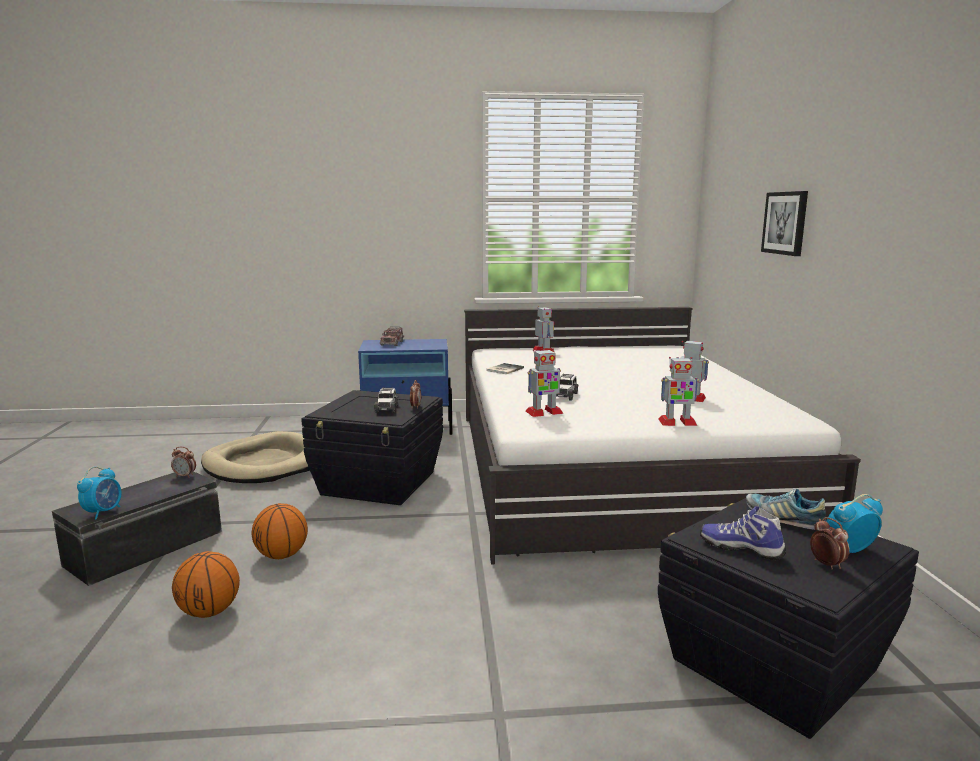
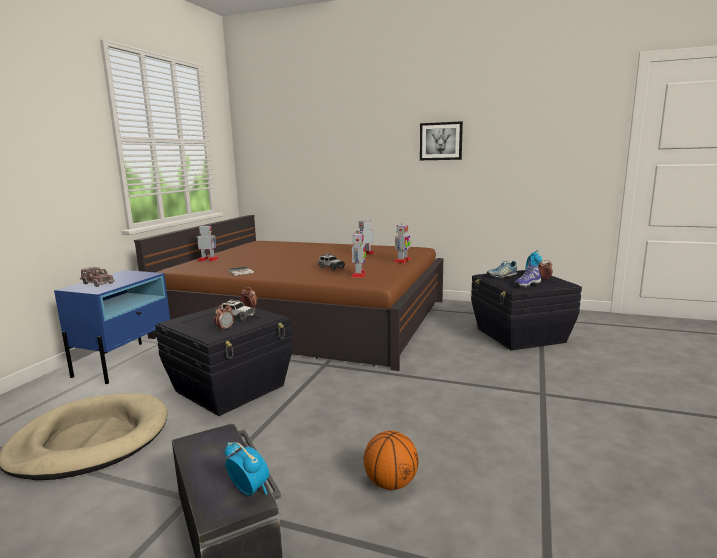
camera: 65 degrees left, 0 degrees up
(185, 476) = (197, 440): alarm clock -> alarm clock (225, 329)
(281, 555) = (320, 443): basketball -> none
(611, 468) = (307, 318): white bed -> brown bed
(785, 223) = (345, 153): picture -> picture (441, 141)

